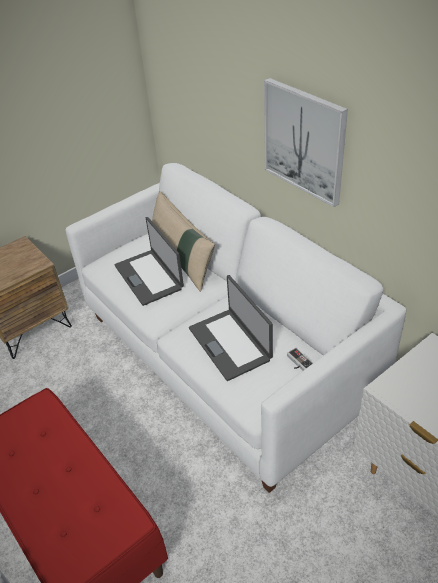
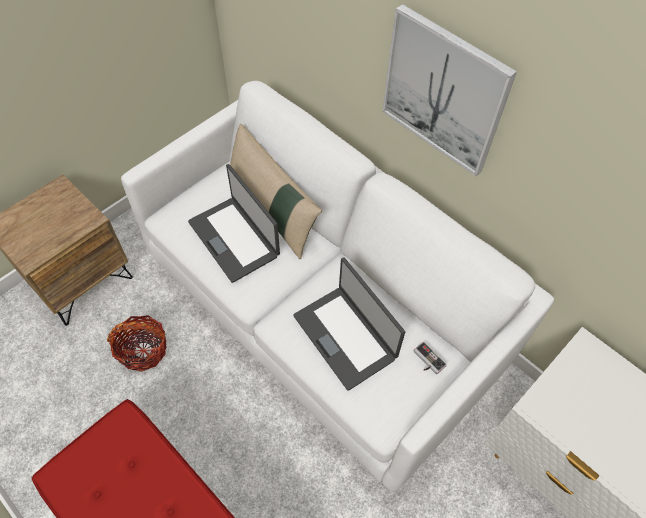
camera: 10 degrees left, 15 degrees up
(72, 378) = (143, 350): none -> basket

